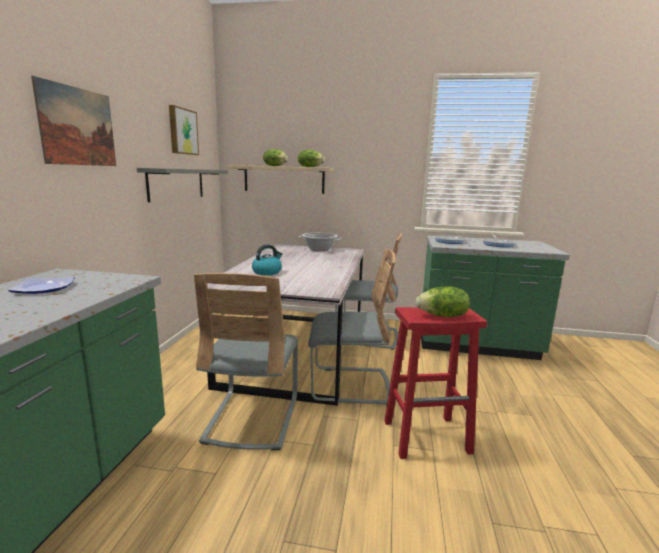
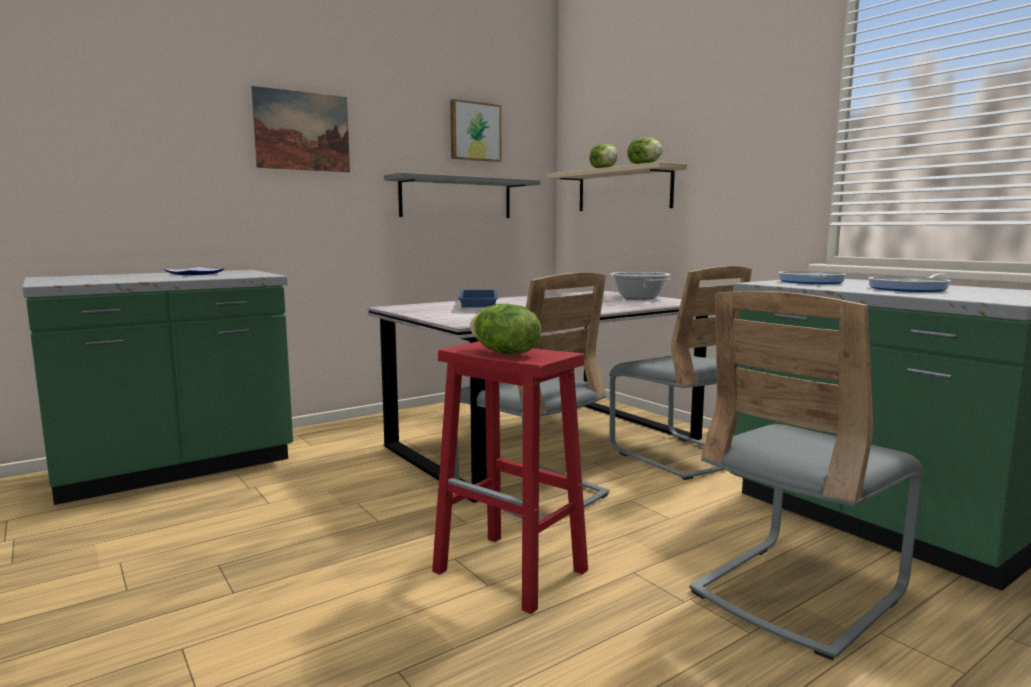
camera: 45 degrees right, 5 degrees down
(252, 418) = (372, 480): grey chair -> grey chair (797, 592)
(267, 272) = (477, 306): kettle -> blue tray

